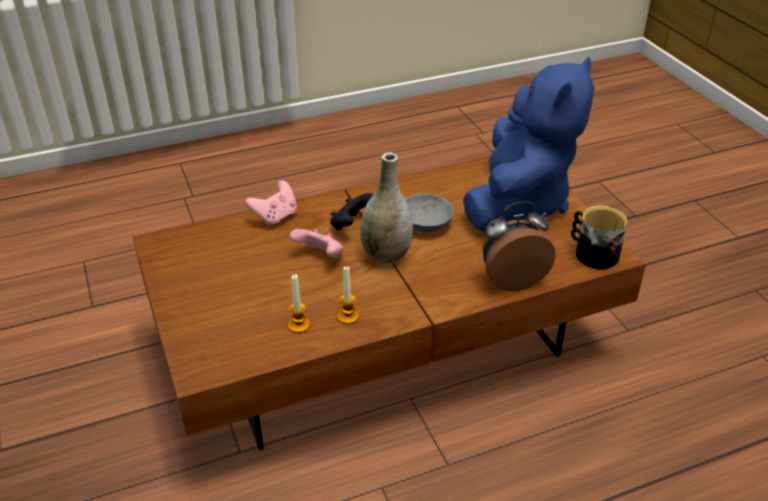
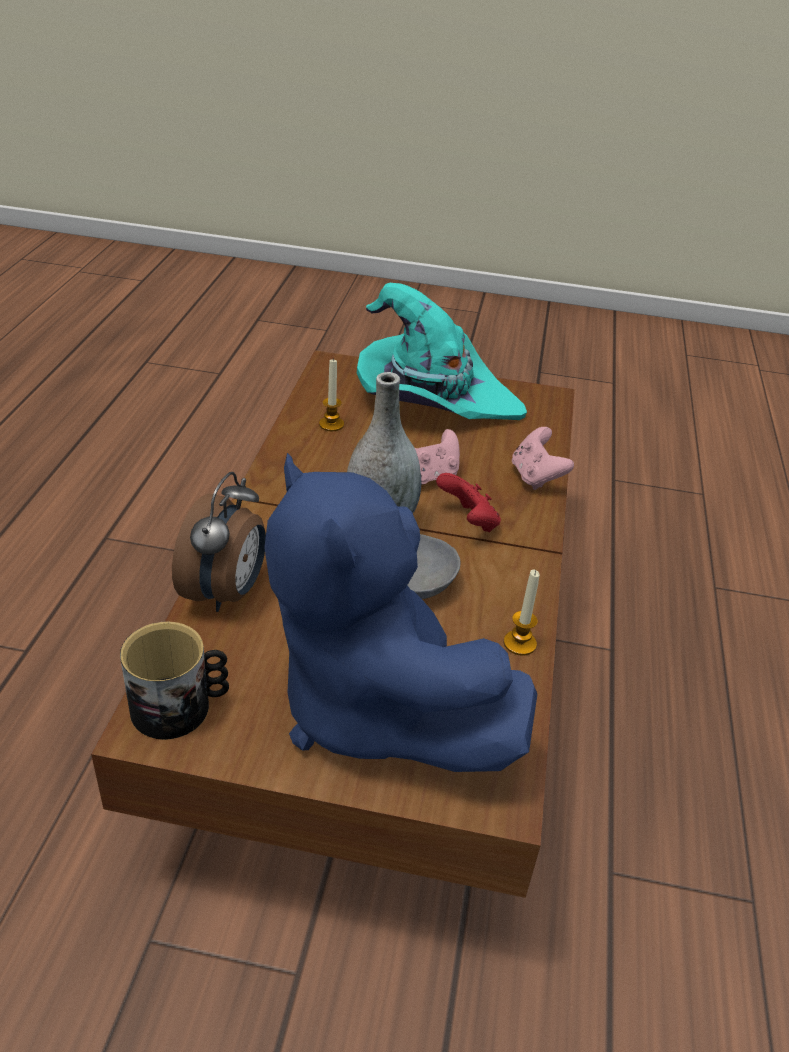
camera: 120 degrees right, 0 degrees up
(210, 293) = (432, 398): none -> turquoise hat
(348, 316) = (309, 454): candle -> candle (519, 643)
(351, 225) = (468, 522): black game controller -> red game controller

